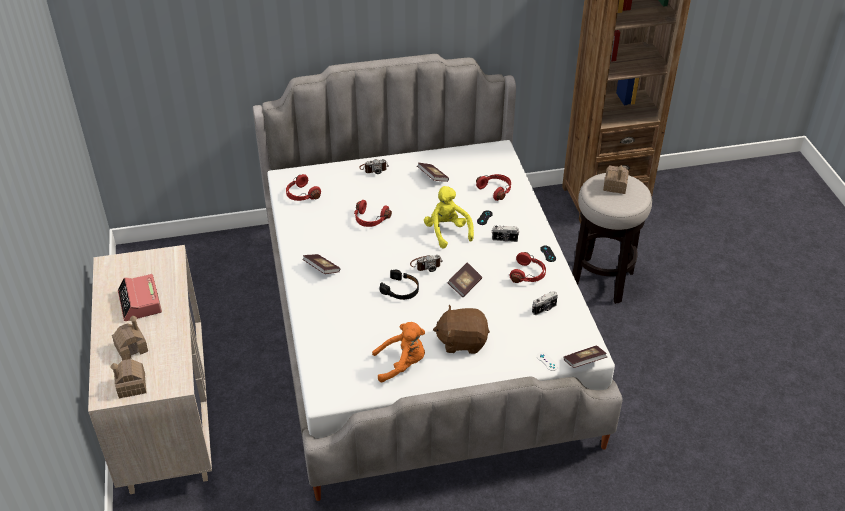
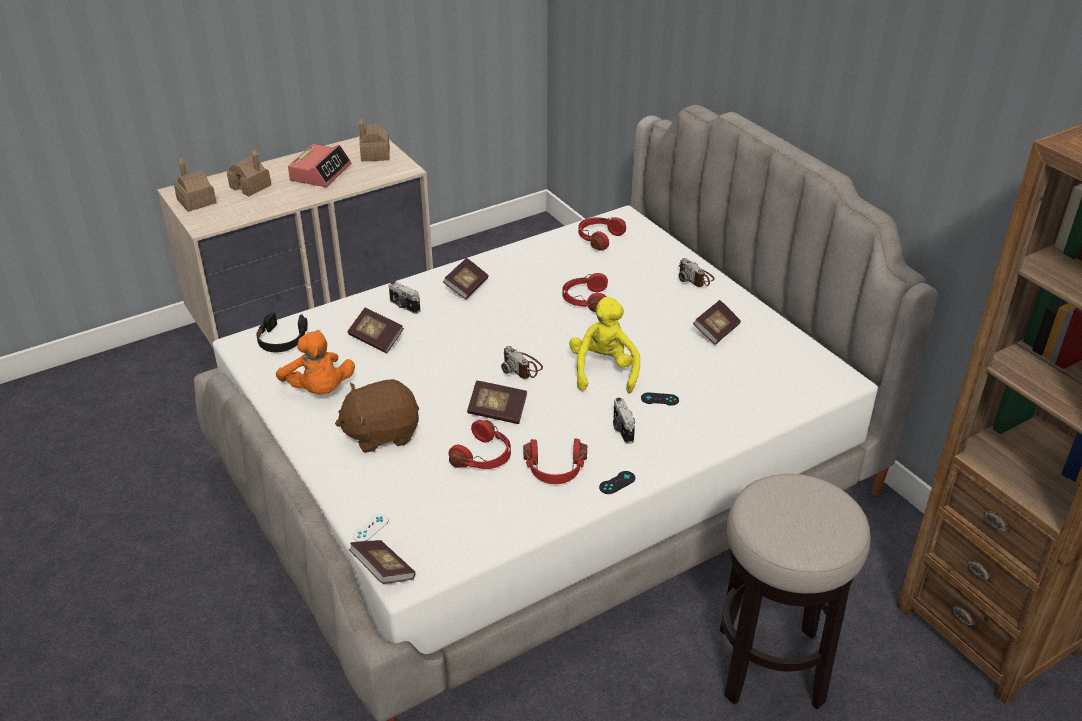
camera: 70 degrees right, 5 degrees down
(140, 302) = (320, 173): alarm clock -> alarm clock turned 150 degrees clockwise
(358, 325) = (376, 339): none -> book
(401, 289) = (460, 357): black headphones -> black headphones (281, 339)
(447, 232) = (604, 371): yellow plush toy -> yellow plush toy turned 45 degrees counterclockwise
(462, 341) = (381, 433): brown plush toy -> brown plush toy turned 90 degrees counterclockwise
(496, 190) = (734, 397): red headphones -> red headphones (484, 457)
(544, 309) = (485, 503): camera -> camera (404, 306)
(615, 186) = (812, 509): toy house -> toy house (375, 154)

